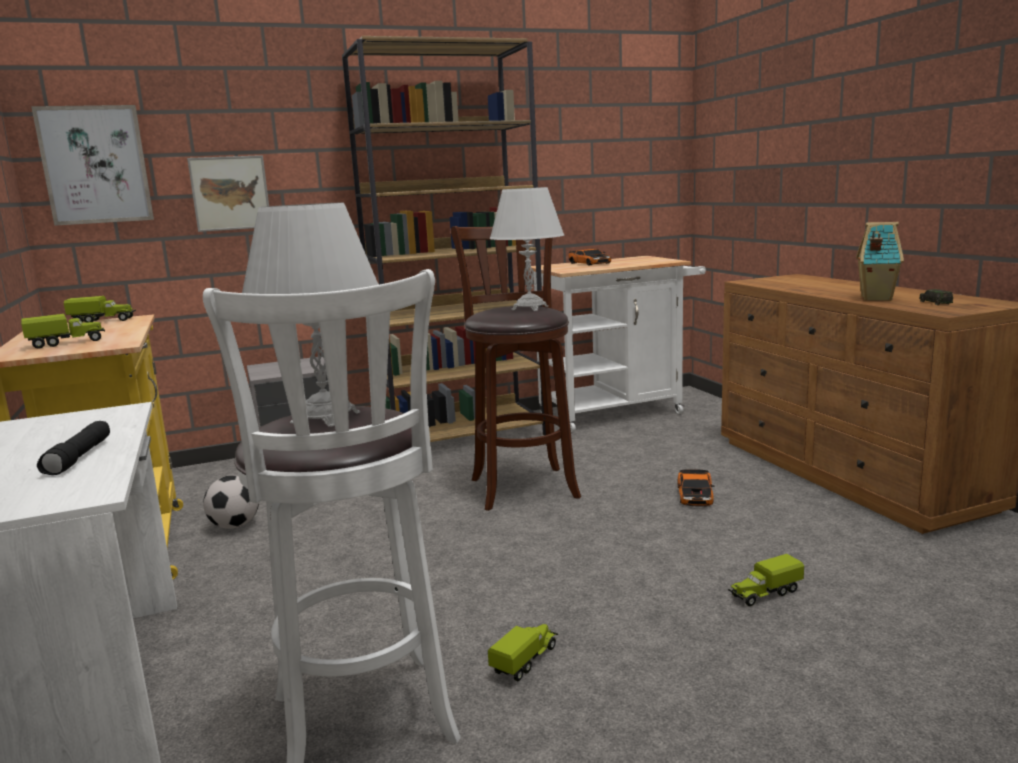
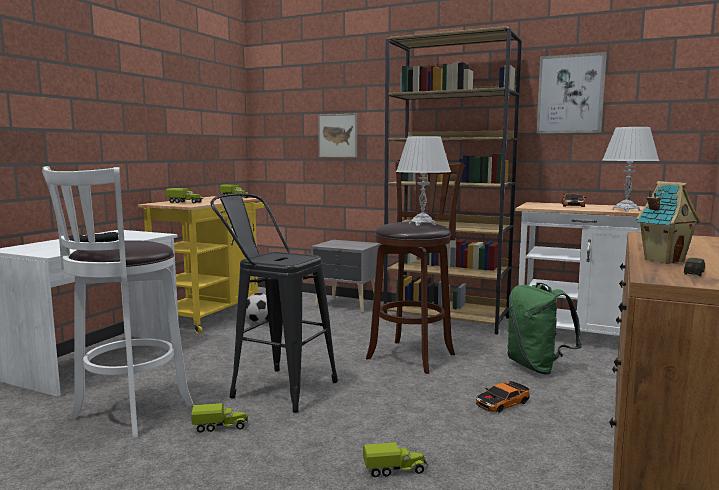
camera: 45 degrees right, 5 degrees down
(95, 165) = (278, 118): picture -> picture (570, 94)
(325, 417) = (126, 242): white table lamp -> white table lamp (626, 210)
(470, 587) = (275, 387): none -> black stool
(647, 452) = (537, 367): none -> green backpack
(765, 594) = (395, 470): toy truck -> toy truck turned 150 degrees clockwise

